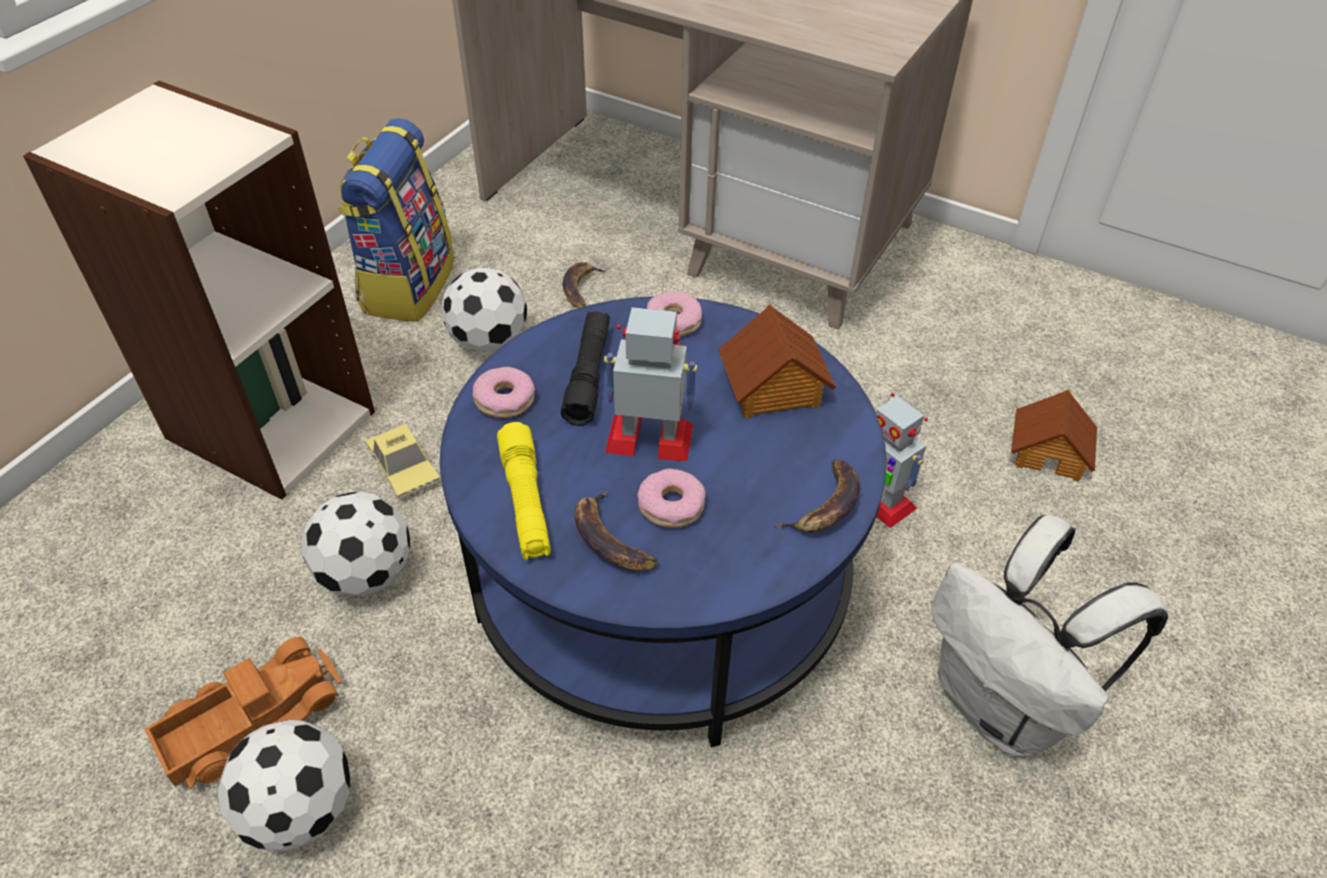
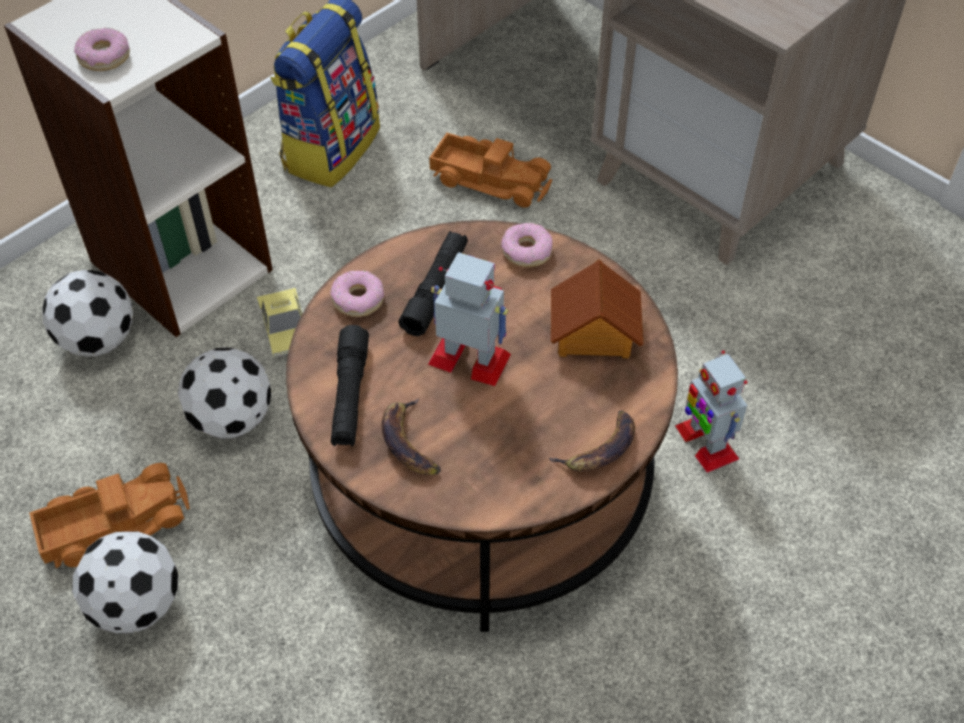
camera: 15 degrees right, 5 degrees up
(489, 340) = (391, 217): football -> football (99, 339)
(526, 501) = (350, 395): yellow flashlight -> black flashlight
(581, 289) = (490, 179): banana -> toy truck
(660, 579) = (481, 476): blue coffee table -> brown coffee table
(671, 505) = (468, 423): donut -> donut (104, 57)
(1003, 706) = (751, 656): white backpack -> none
(1049, 452) = (891, 430): toy house -> none

